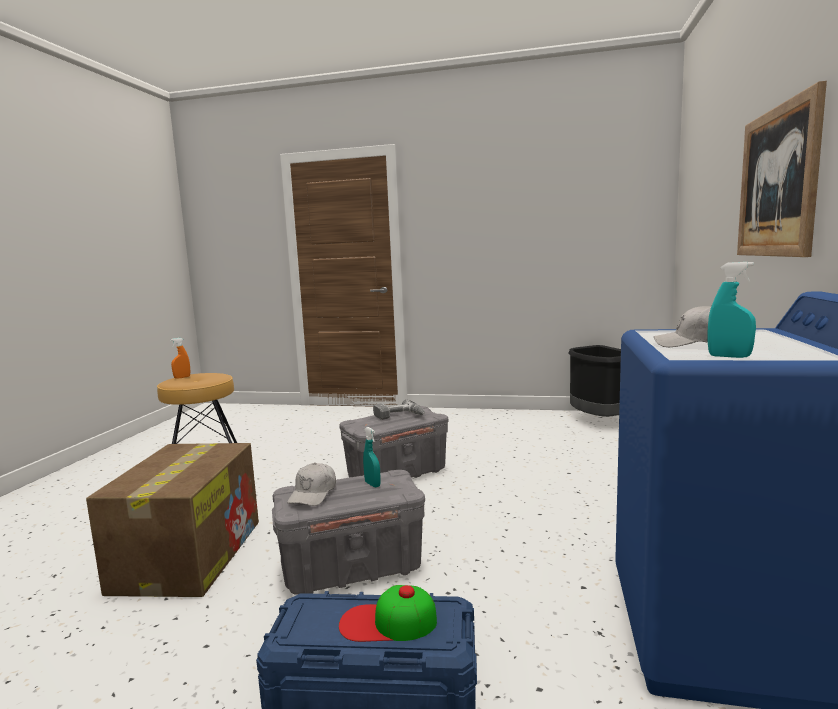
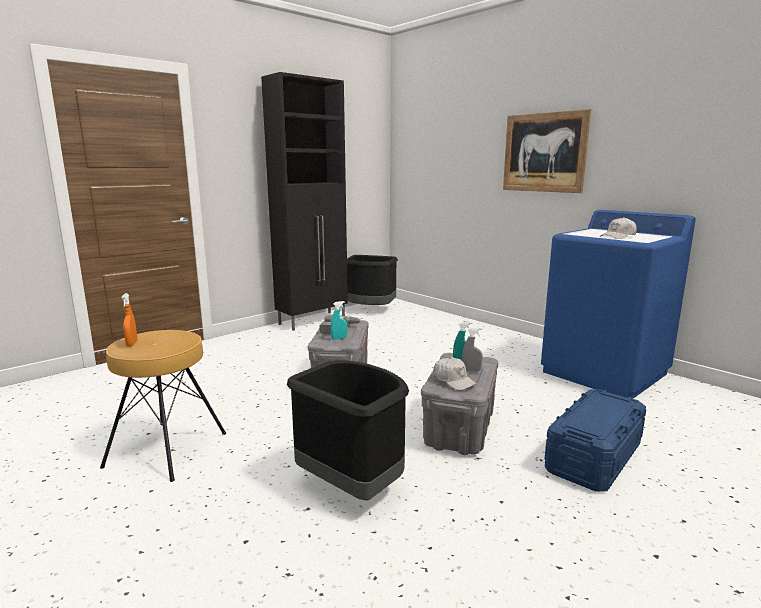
camera: 55 degrees left, 5 degrees up
(190, 554) = (351, 487): cardboard box -> black trash can
(355, 494) = (471, 370): none -> grey spray bottle
(387, 622) = (603, 409): cap -> none
(514, 415) = (313, 320): none -> black cabinet
(729, 356) = (651, 239): turquoise spray bottle -> turquoise spray bottle (339, 338)

